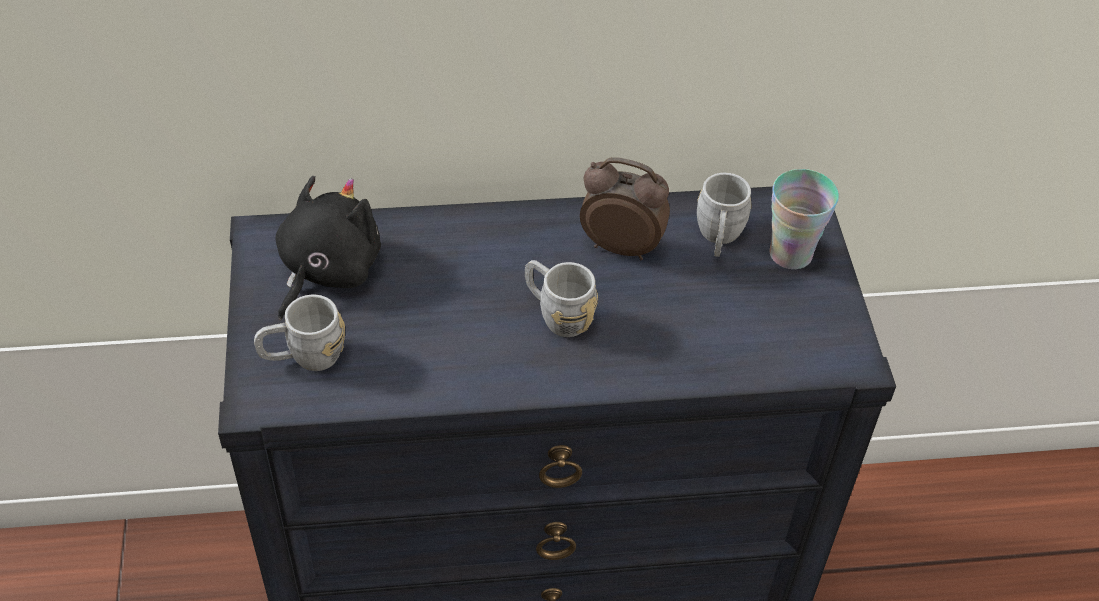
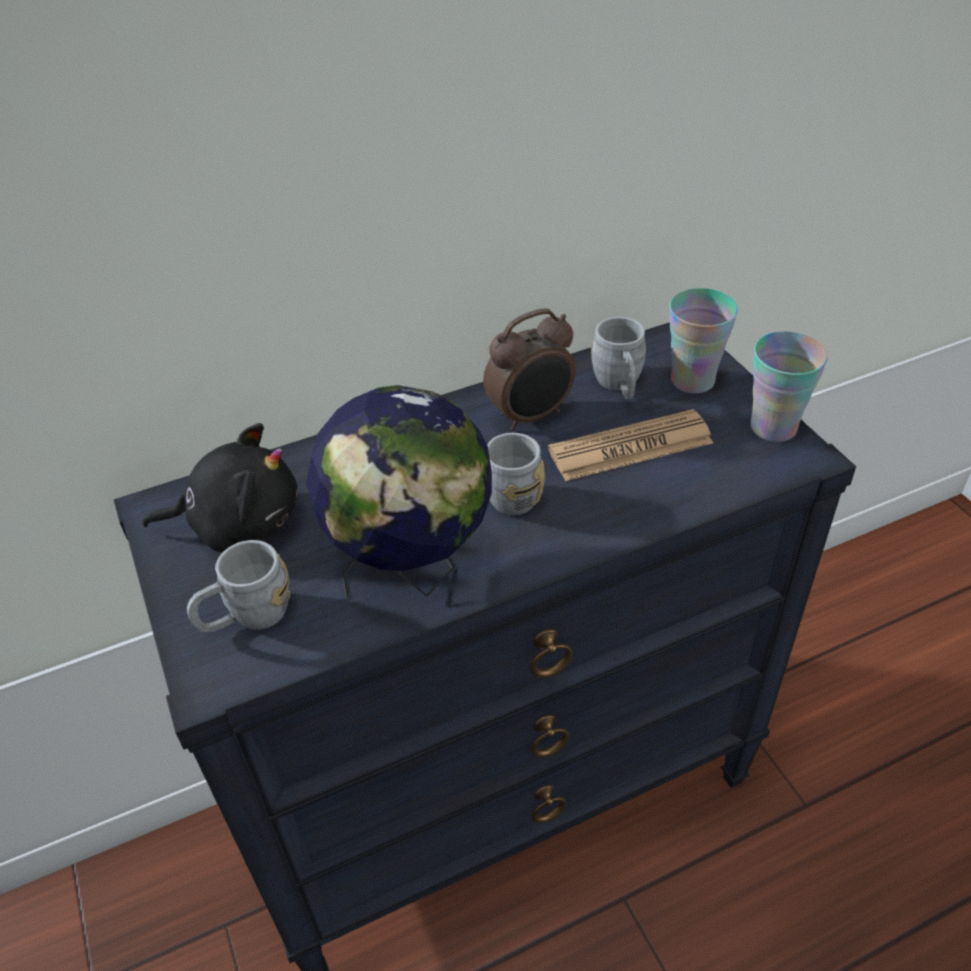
camera: 15 degrees left, 5 degrees down
(326, 270) = (239, 522): black plush toy -> black plush toy turned 75 degrees clockwise
(453, 360) = (413, 571): none -> globe
(621, 245) = (531, 416): alarm clock -> alarm clock turned 150 degrees clockwise
(696, 303) = (630, 447): none -> newspaper
(840, 324) = (773, 427): none -> cup

